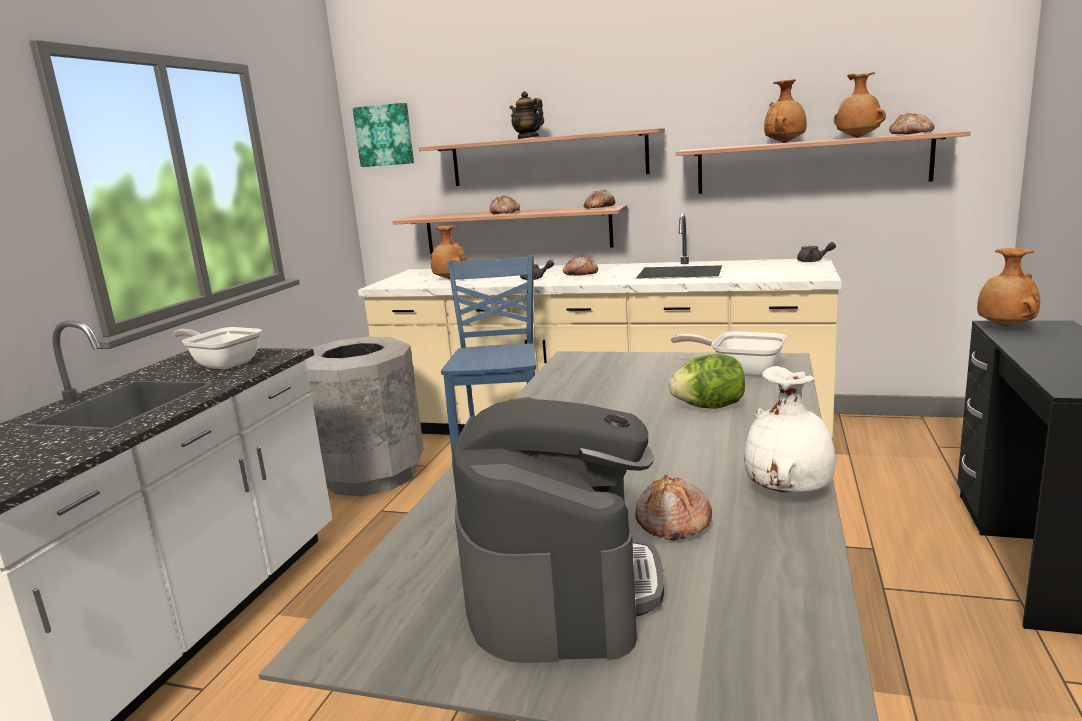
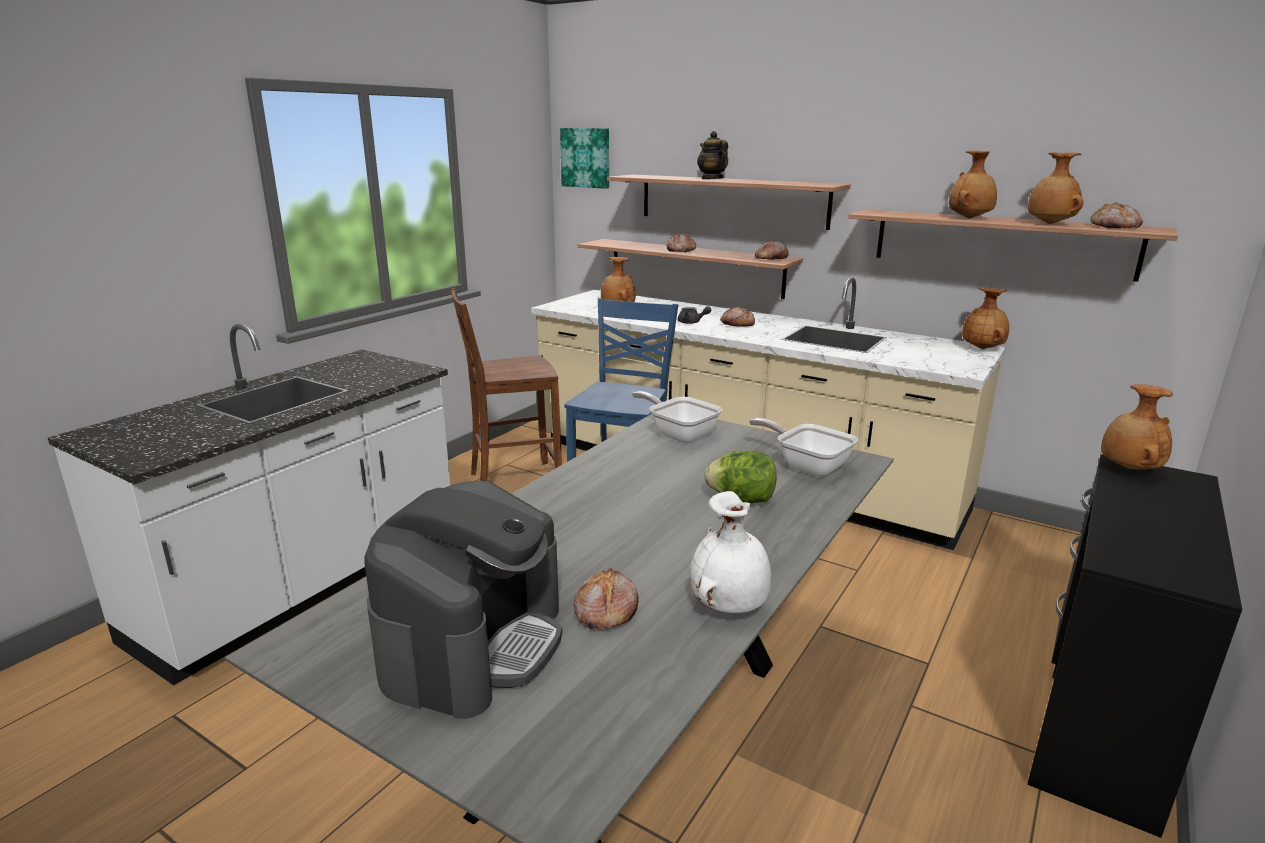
camera: 15 degrees right, 5 degrees up
(223, 364) = (369, 372): frying pan -> frying pan (679, 434)
(371, 475) = (513, 480): grey trash can -> brown chair
(813, 261) = (983, 348): grey teapot -> brown vase

